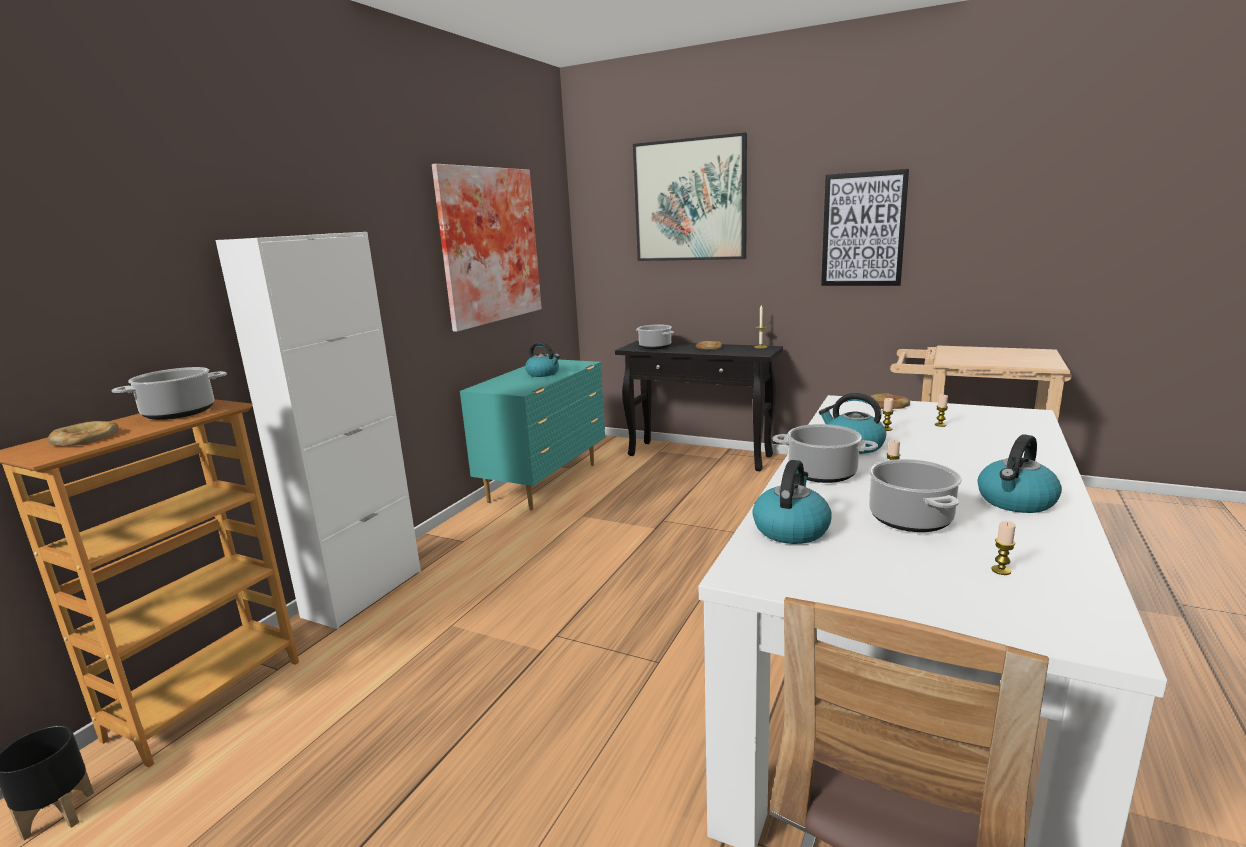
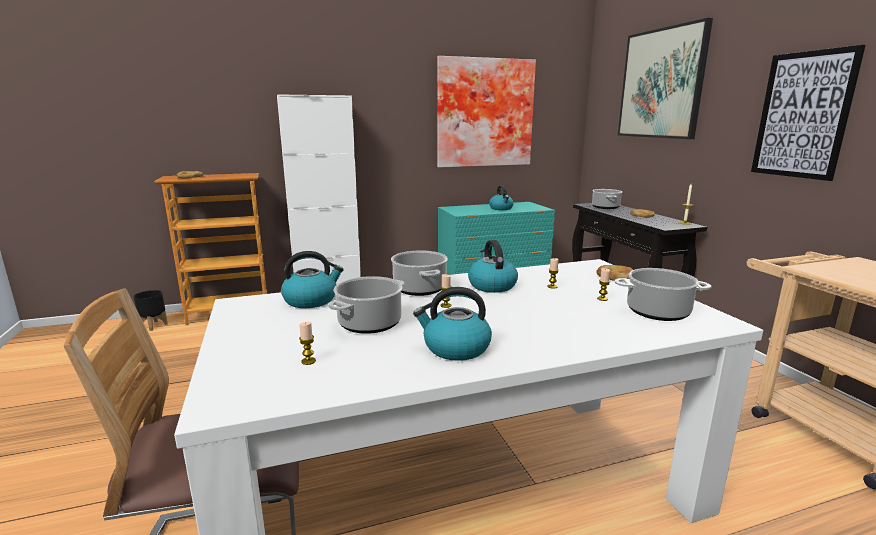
camera: 45 degrees right, 0 degrees up
(178, 413) = (233, 175): cooking pot -> cooking pot (657, 312)

